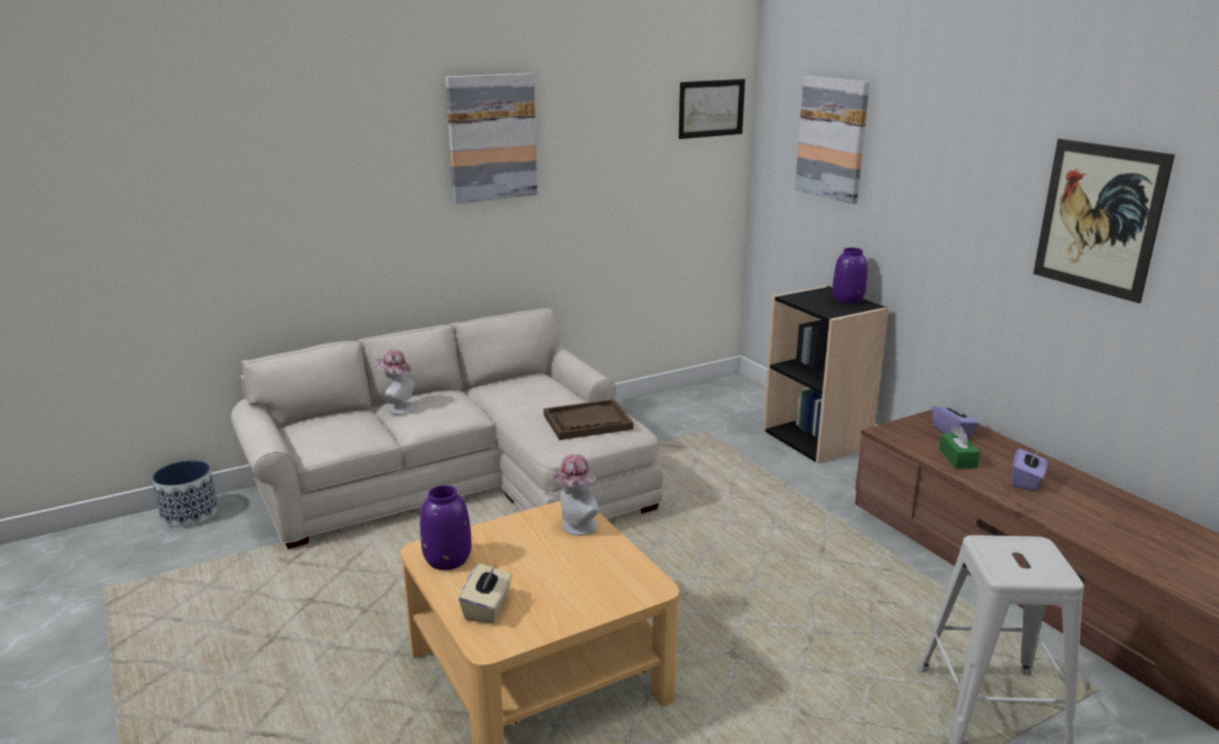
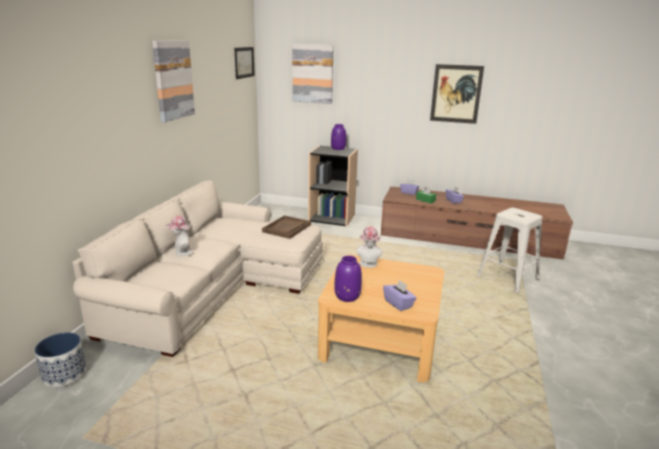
camera: 45 degrees left, 0 degrees up
(487, 608) = (398, 304): beige tissue box -> purple tissue box

